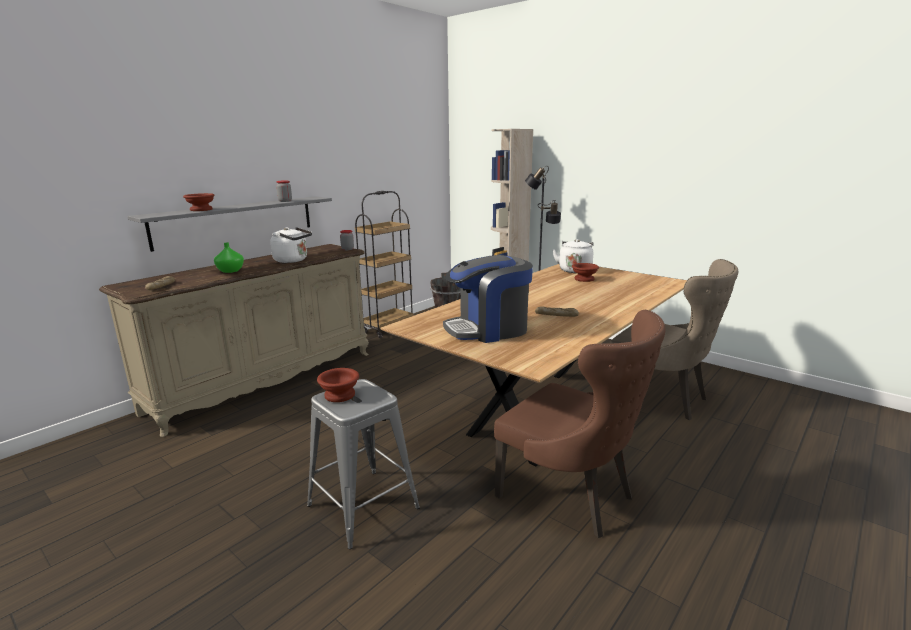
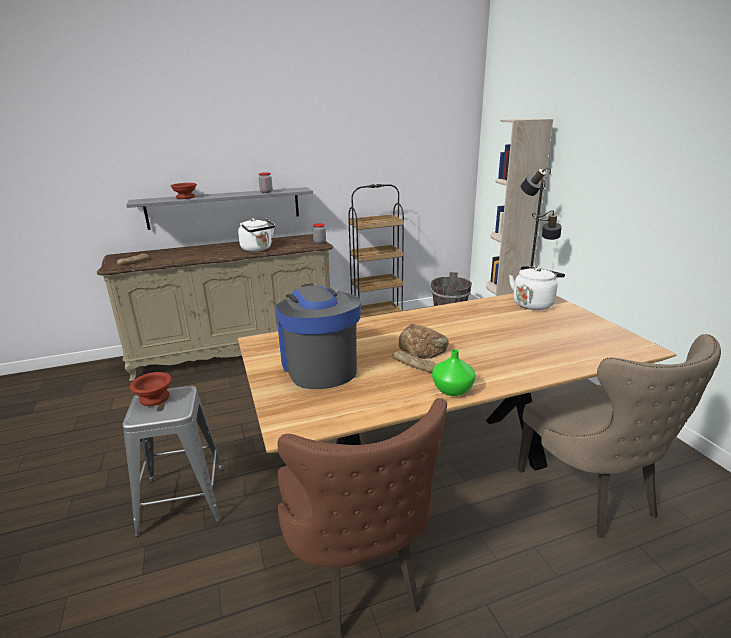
camera: 30 degrees right, 5 degrees up
(231, 271) = (199, 253): green vase -> green vase (453, 390)
(488, 329) = (319, 366): coffee machine -> coffee machine turned 60 degrees clockwise
(543, 305) = (422, 347): none -> bread
(585, 279) = (525, 320): brown bowl -> none

